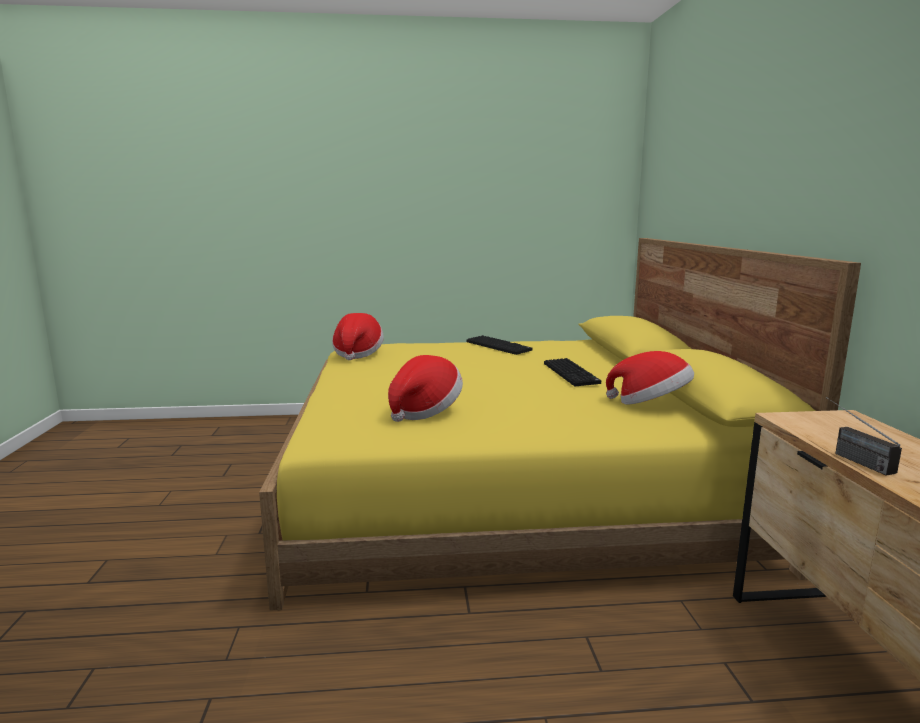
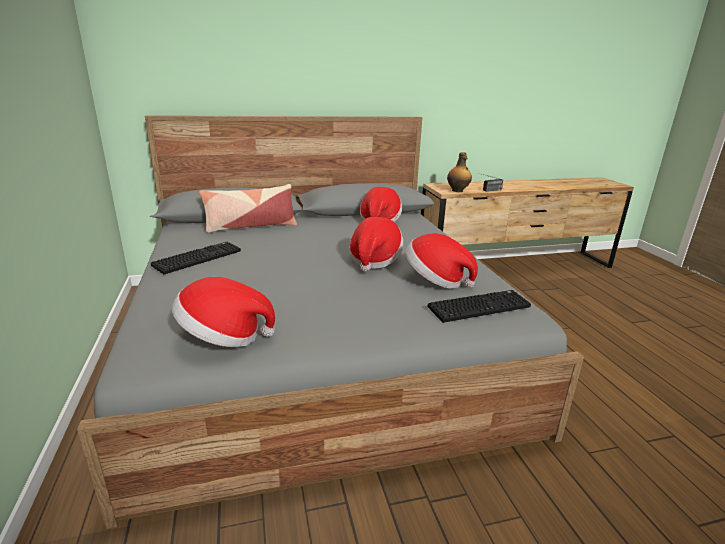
camera: 100 degrees left, 10 degrees up
(488, 392) = (374, 260): none -> hat
(509, 484) = (319, 343): yellow bed -> grey bed
(572, 373) = (309, 235): keyboard -> keyboard (479, 306)
(596, 357) = (250, 226): none -> pillow
(803, 427) = (457, 191): none -> bottle

